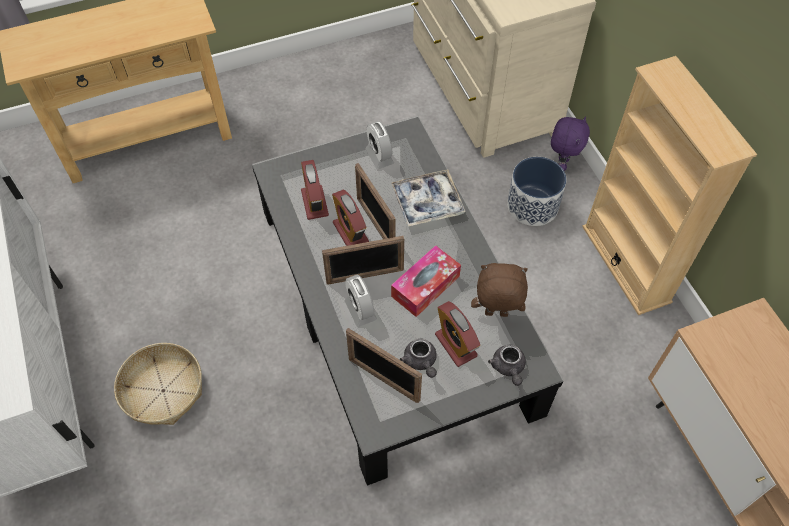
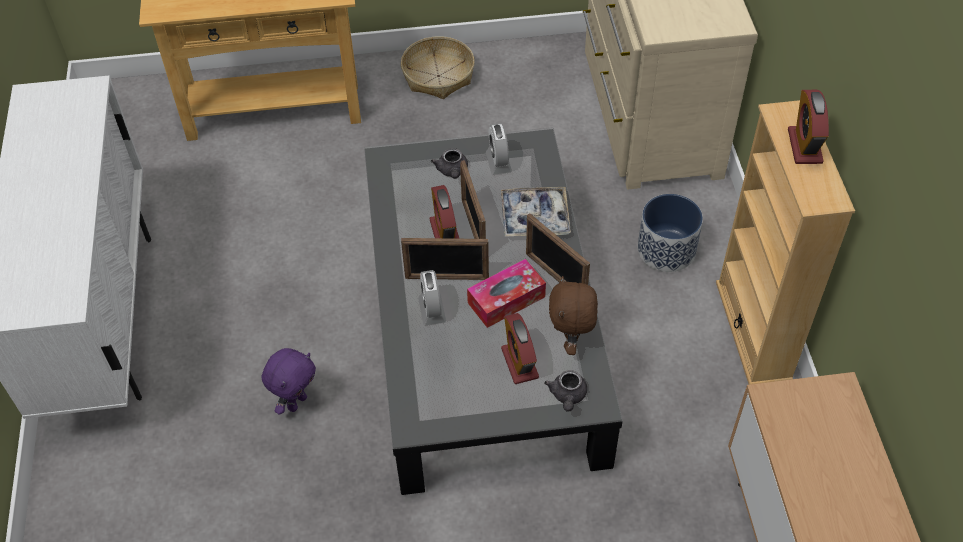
camera: 15 degrees right, 5 degrees down
(163, 391) = (222, 360): basket -> basket (438, 76)
(314, 203) = (417, 197): alarm clock -> alarm clock (804, 146)
(383, 379) = (435, 381): picture frame -> picture frame (555, 277)
(421, 362) = (478, 372): grey teapot -> grey teapot (452, 171)
(495, 314) = (571, 341): brown plush toy -> brown plush toy turned 105 degrees counterclockwise
(562, 164) = (714, 211): purple plush toy -> purple plush toy (296, 402)

